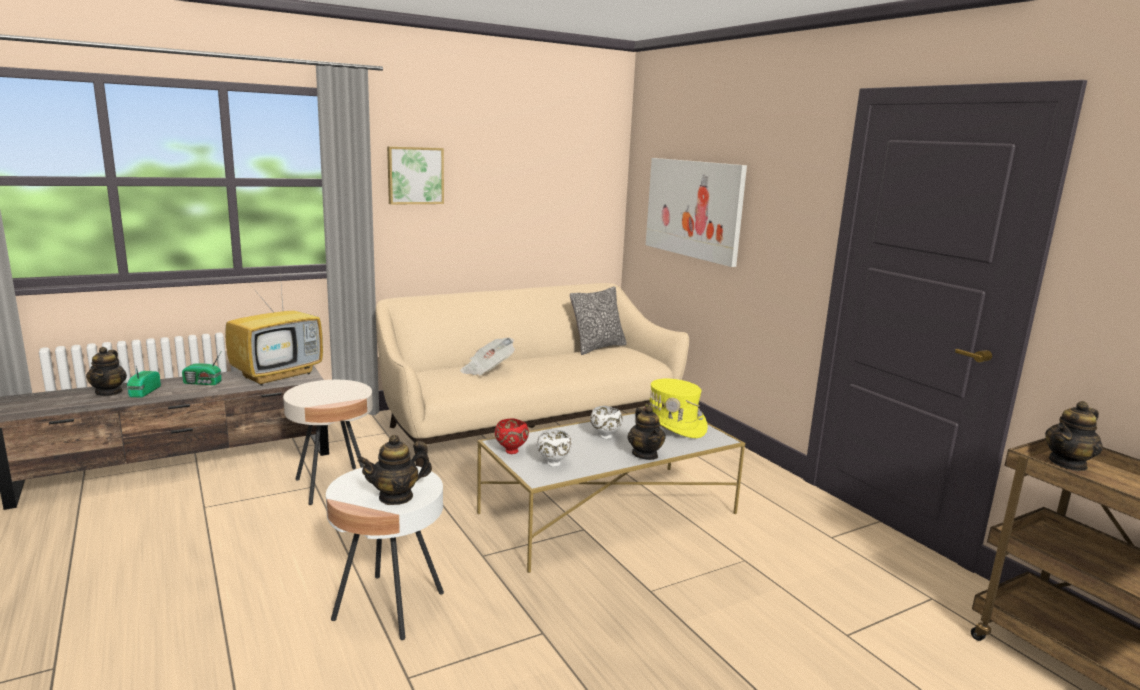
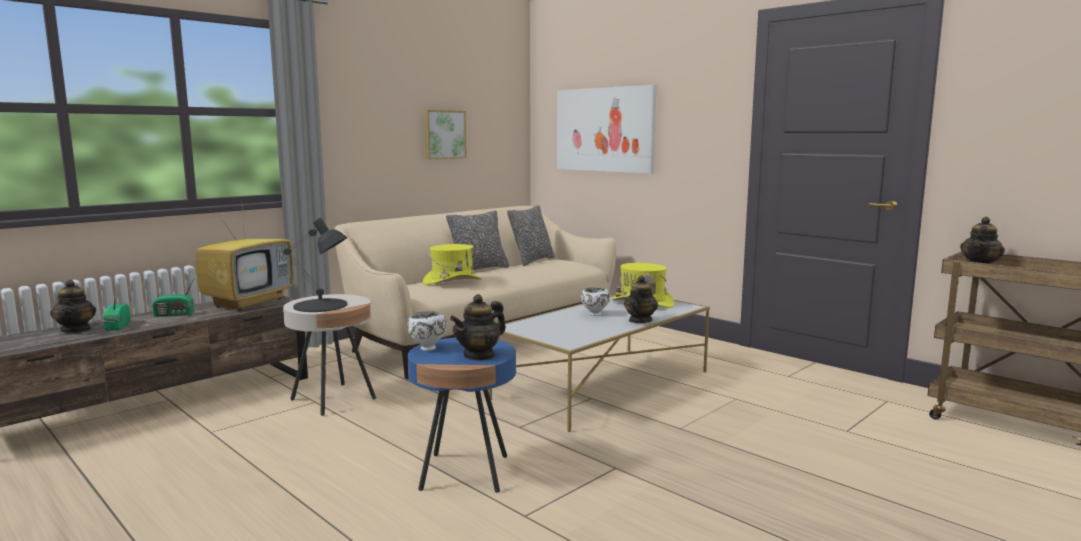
camera: 15 degrees left, 5 degrees down
(319, 396) = (321, 305): none -> black table lamp
(389, 606) = (464, 473): white side table -> blue side table
(415, 175) = (355, 107): picture -> picture (444, 134)
(487, 370) = (452, 281): newspaper -> yellow hat
(510, 451) = (525, 331): red bowl -> none
(531, 354) = (479, 269): none -> pillow
(553, 463) = (570, 334): white bowl -> white bowl (427, 348)
(645, 454) = (639, 321): teapot -> teapot turned 120 degrees counterclockwise

